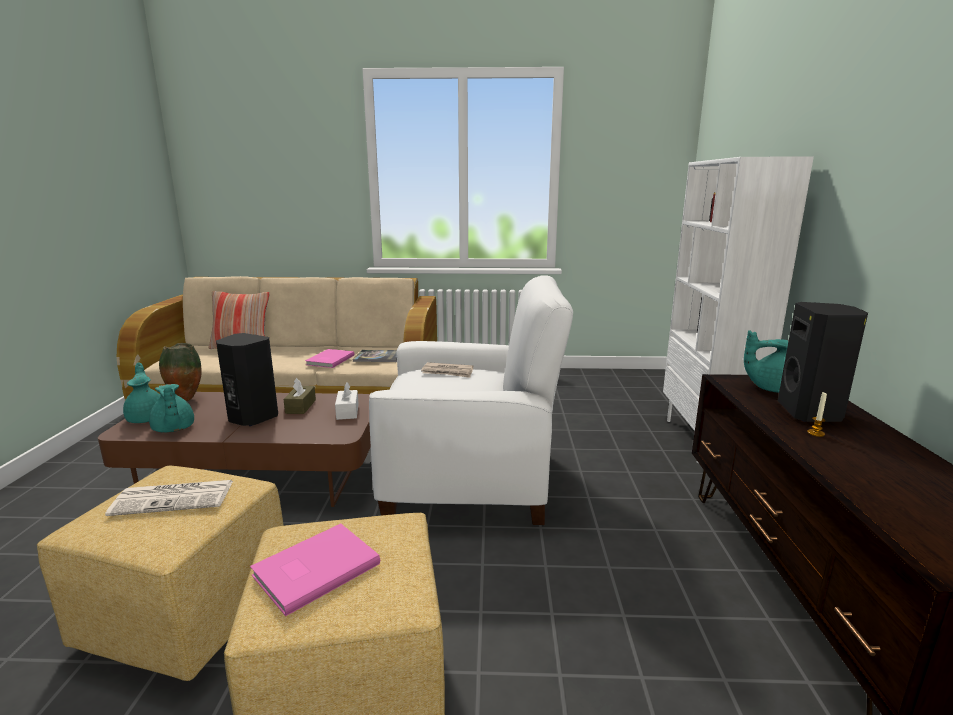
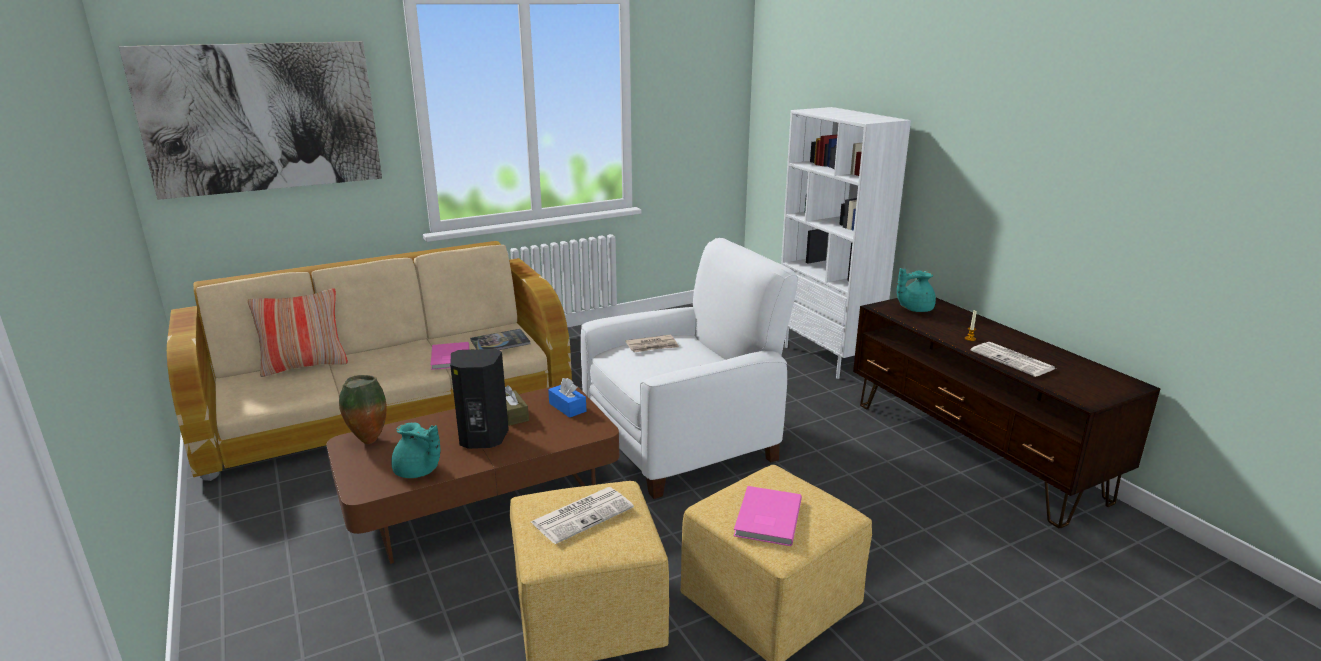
camera: 30 degrees left, 5 degrees up
(148, 417) = (363, 469): turquoise teapot -> none
(258, 164) = (262, 118): none -> picture
(347, 411) = (567, 407): white tissue box -> blue tissue box
(811, 413) = (954, 324): black speaker -> none
(860, 473) = (1013, 360): none -> newspaper

